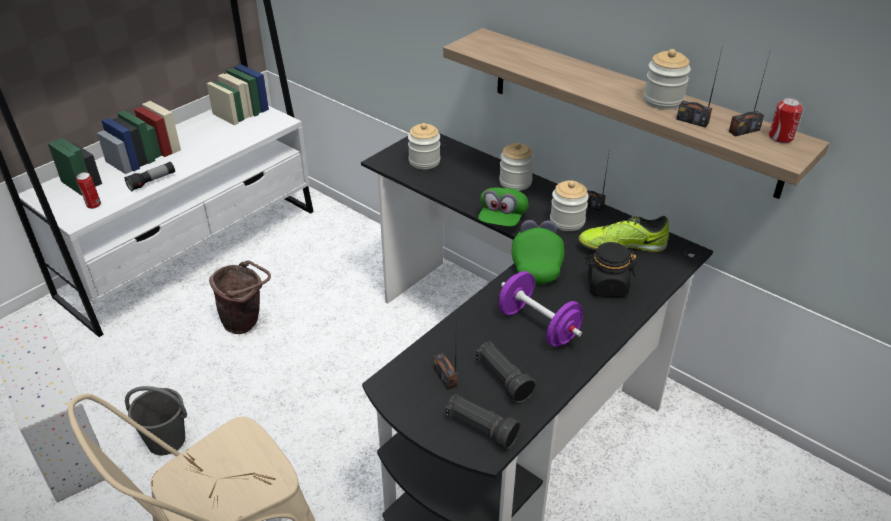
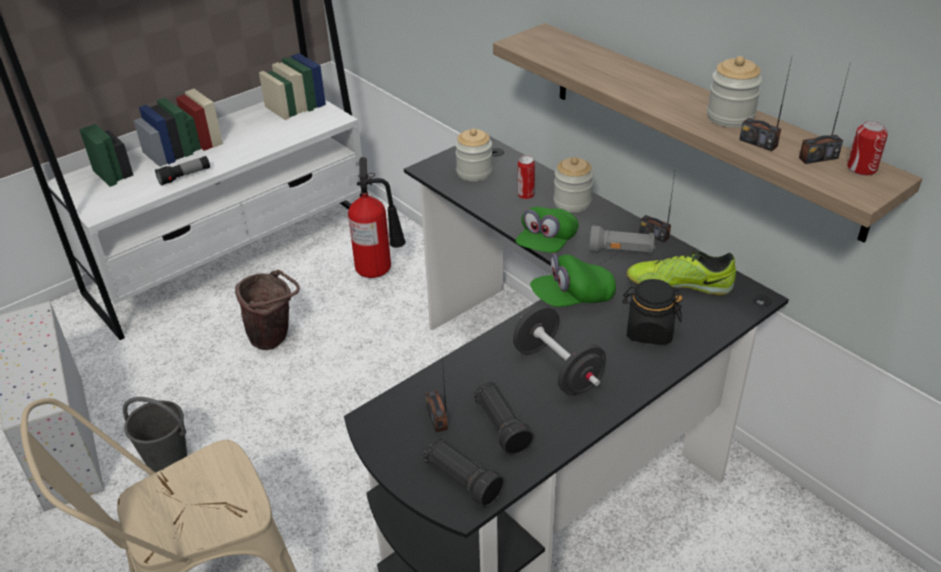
camera: 10 degrees right, 0 degrees up
(93, 205) = (119, 198): can -> can (525, 196)
(329, 254) = (379, 269): none -> fire extinguisher
(536, 264) = (572, 298): green cap -> green cap turned 120 degrees counterclockwise
(538, 326) = (557, 369): purple dumbbell -> black dumbbell
(567, 221) = (621, 252): jar -> grey flashlight

